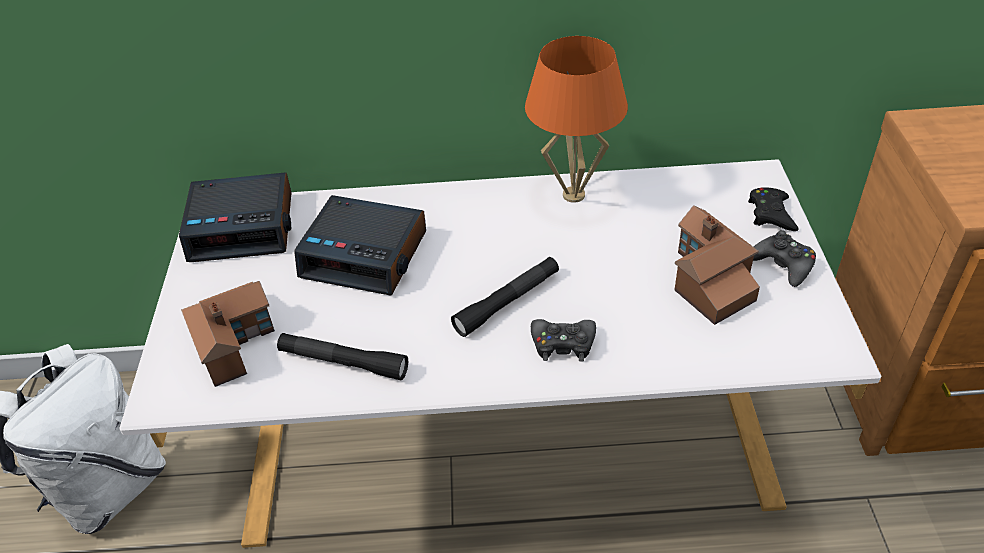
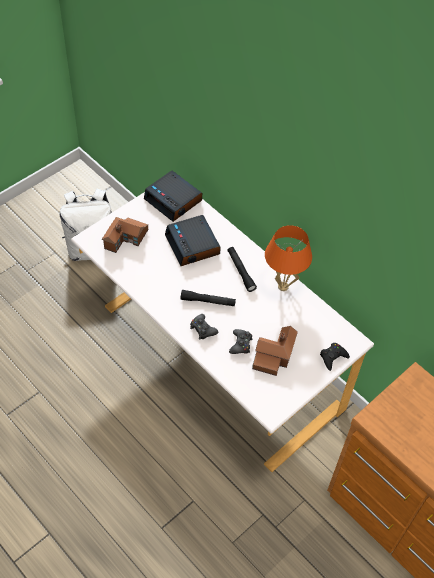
camera: 45 degrees right, 10 degrees up
(343, 362) = (142, 274): black flashlight -> black flashlight (241, 271)
(783, 265) = (304, 375): black game controller -> black game controller (241, 344)

